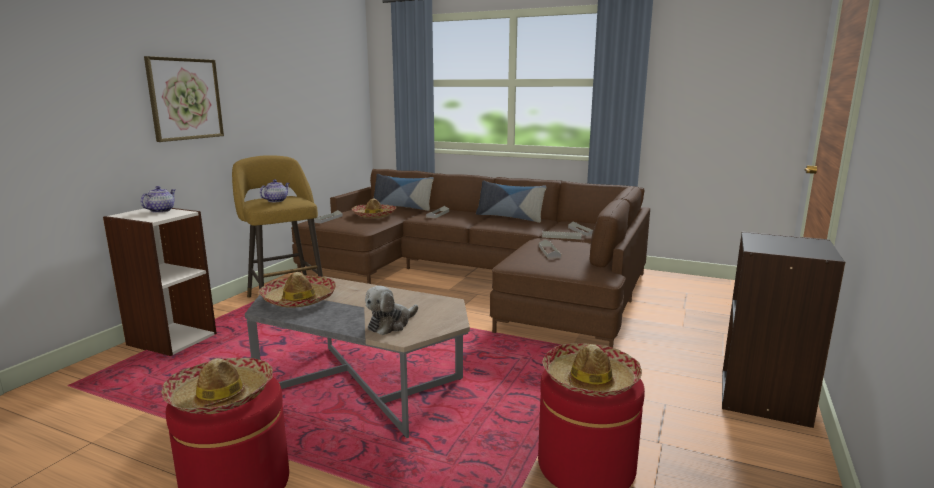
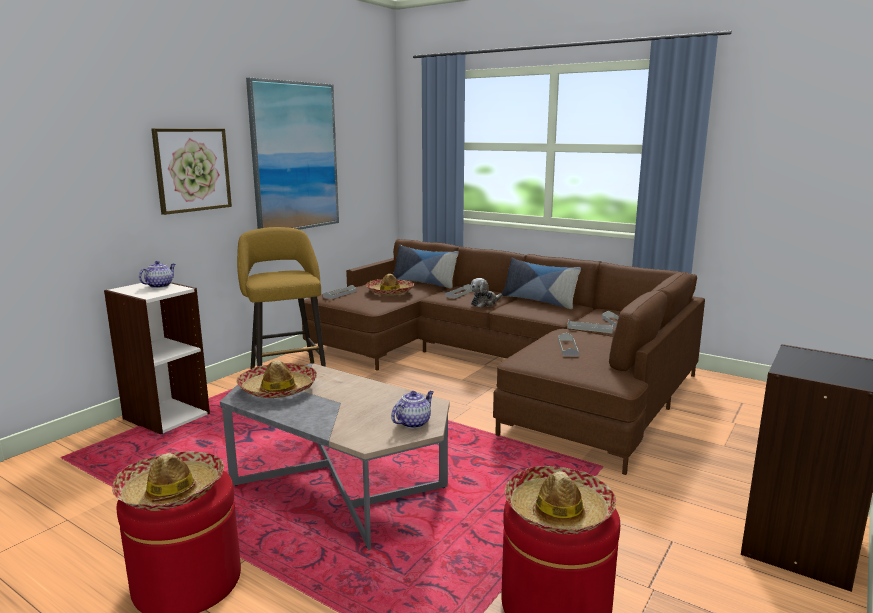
camera: 10 degrees right, 0 degrees up
(276, 201) = (279, 276): teapot -> teapot (413, 422)
(279, 90) = (295, 157): none -> picture
(391, 324) = (360, 425): plush toy -> plush toy (484, 303)

